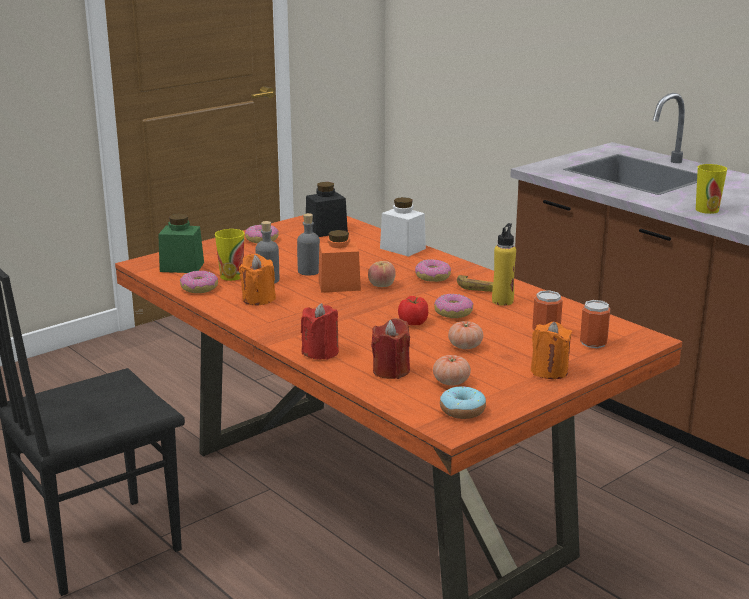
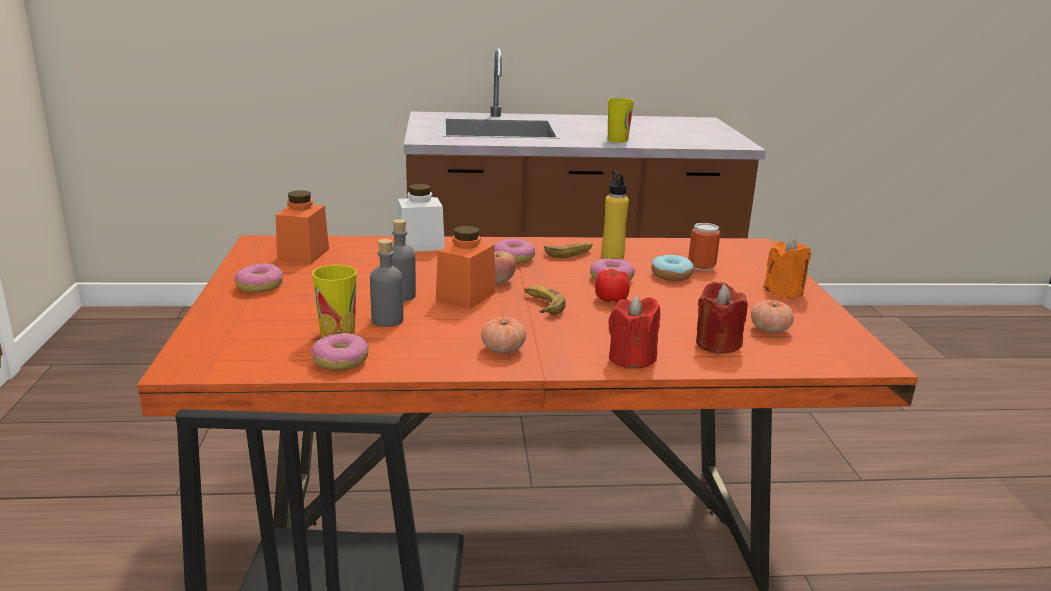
camera: 55 degrees left, 0 degrees up
(182, 267) = (249, 349): green jar -> none
(258, 299) = (434, 342): orange candle -> none
(326, 231) = (303, 254): black jar -> orange jar
(364, 307) = (542, 305): none -> banana
(462, 411) = (838, 346): donut -> donut (671, 275)
(465, 346) = (695, 299): tomato -> tomato (503, 349)
(593, 343) = (742, 260): can -> none

